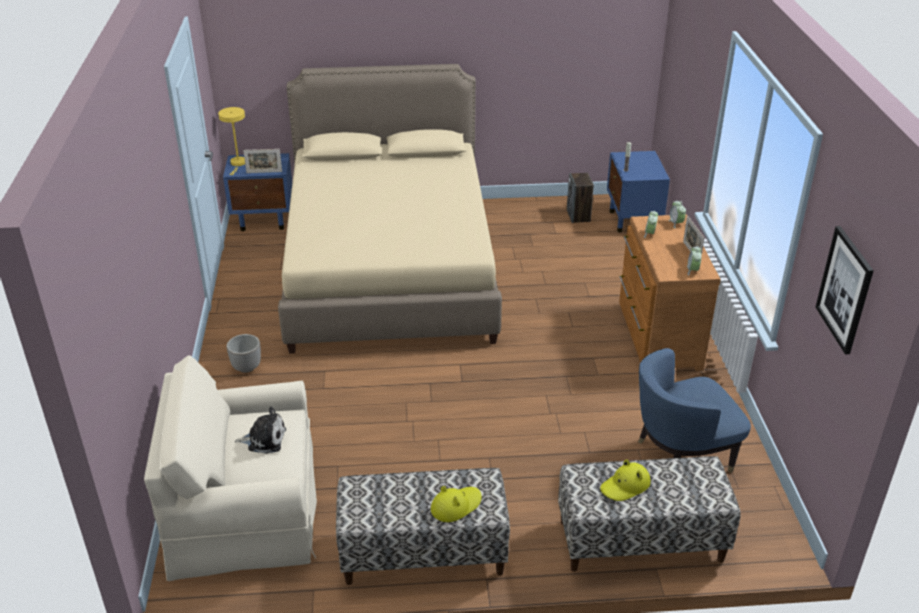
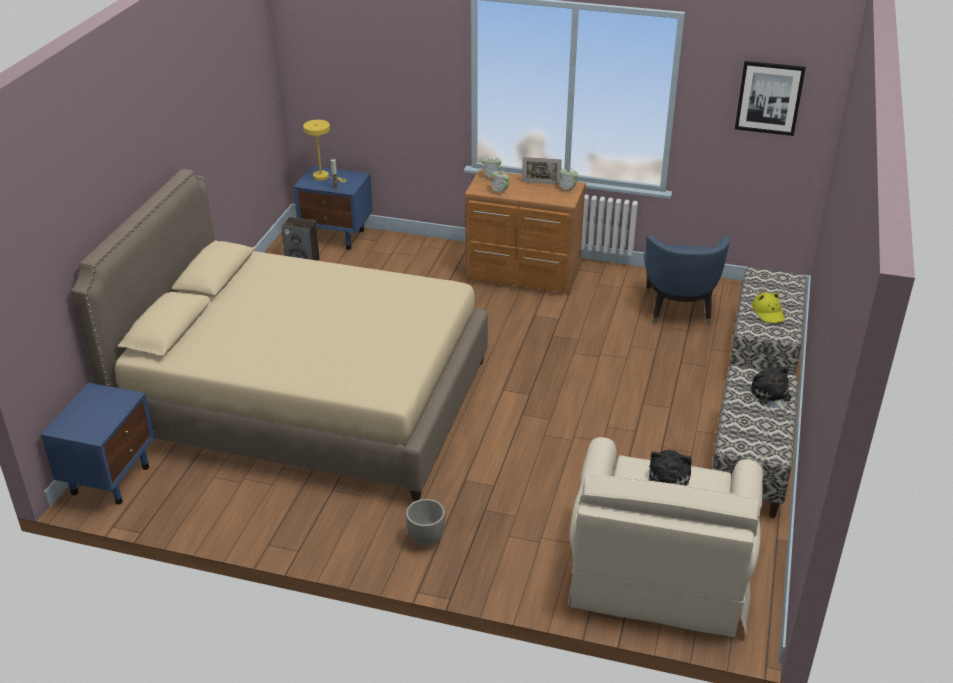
camera: 70 degrees left, 0 degrees up
(238, 164) = (76, 428): yellow table lamp -> yellow table lamp (323, 177)
(264, 172) = (122, 409): picture frame -> none
(455, 505) = (771, 395): yellow hat -> plush toy

